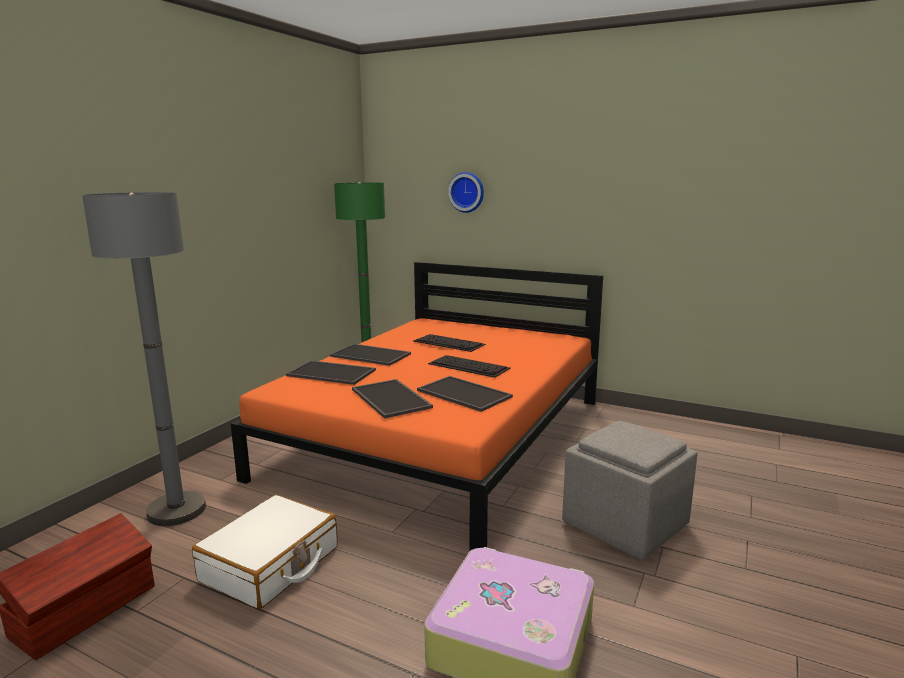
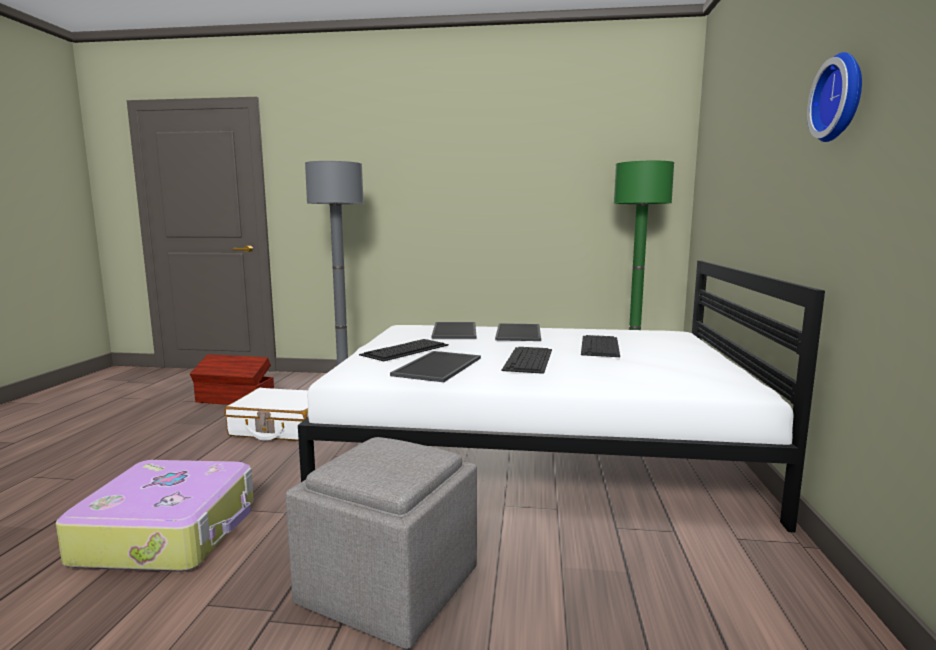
camera: 70 degrees right, 5 degrees down
(392, 398) = (405, 350): tray -> keyboard
(442, 436) = (537, 444): orange bed -> white bed
(467, 192) = (741, 162): wall clock -> wall clock (841, 98)

